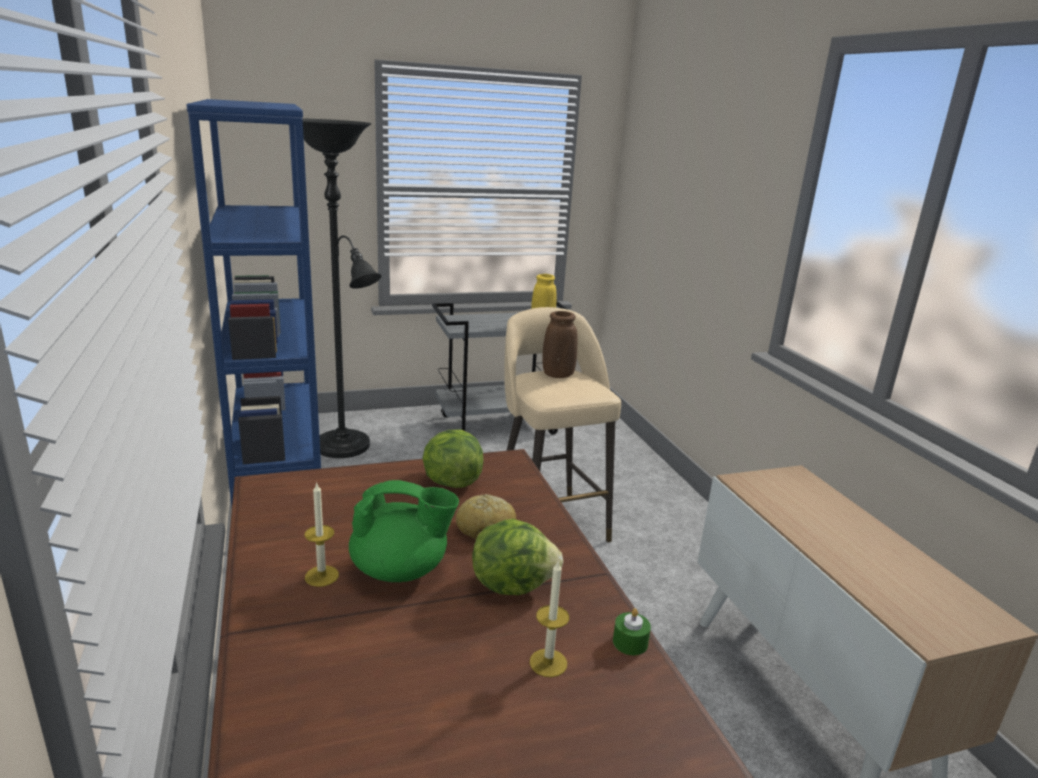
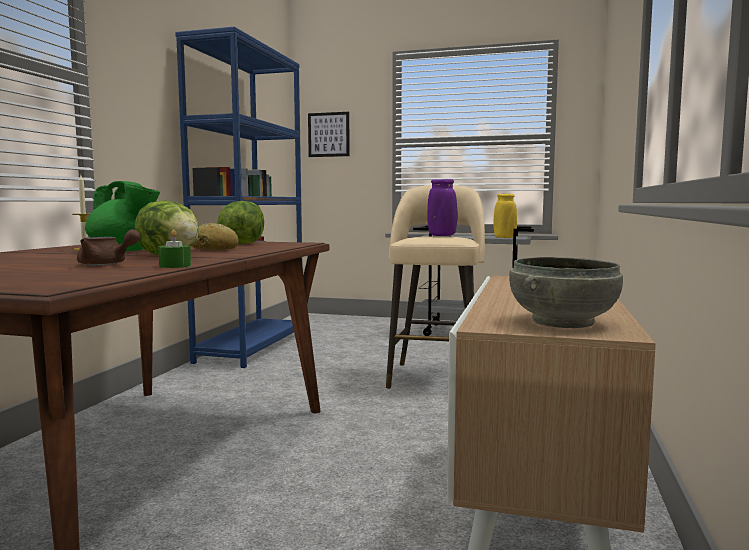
camera: 35 degrees right, 15 degrees down
(280, 172) = (328, 134): none -> picture
(346, 448) = (340, 329): black floor lamp -> none
(548, 663) = (107, 264): candle -> brown teapot
(558, 375) = (441, 235): brown vase -> purple vase
(944, 607) = (561, 321): none -> grey bowl

